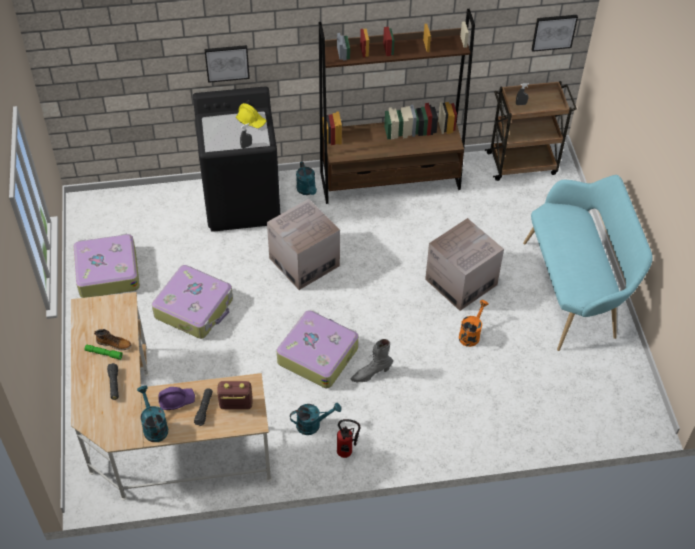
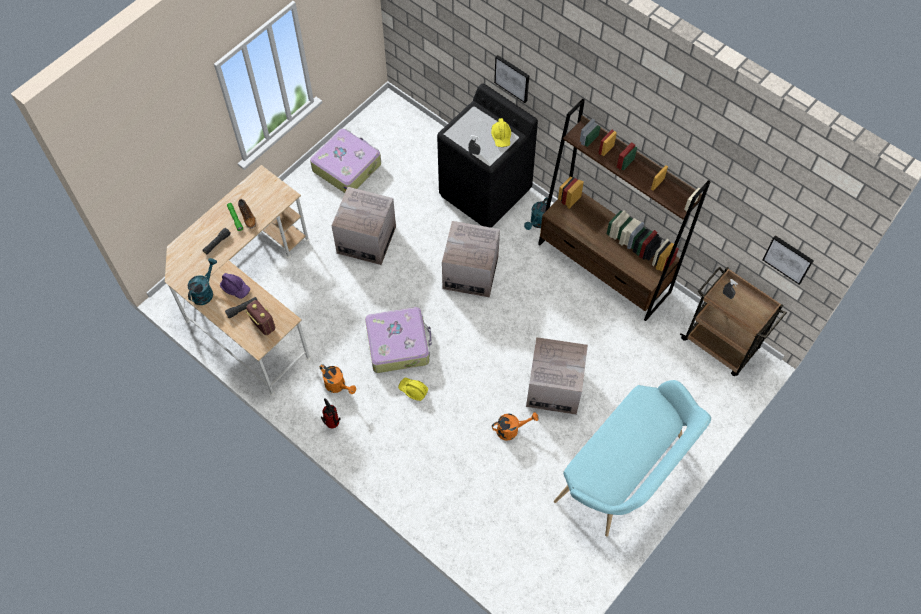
camera: 50 degrees right, 10 degrees up
(195, 308) = (366, 240): suitcase -> cardboard box
(313, 424) = (338, 386): turquoise watering can -> orange watering can
(371, 374) = (413, 390): grey boot -> yellow hard hat

